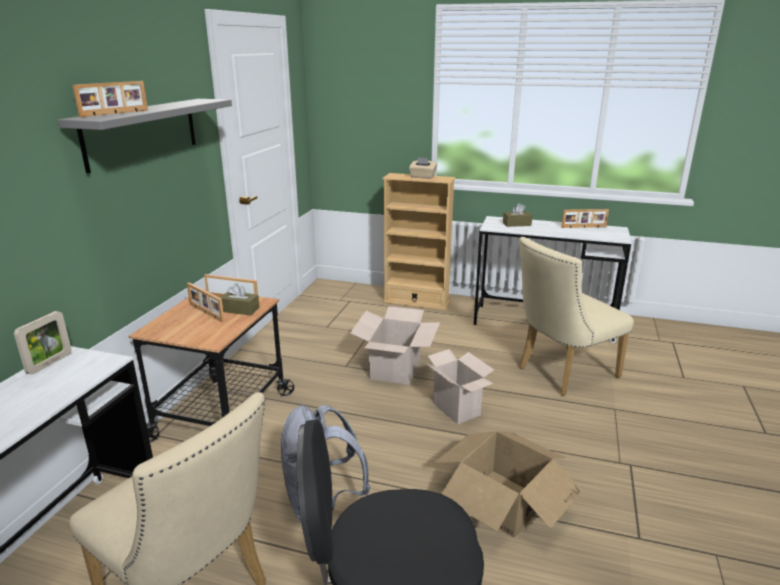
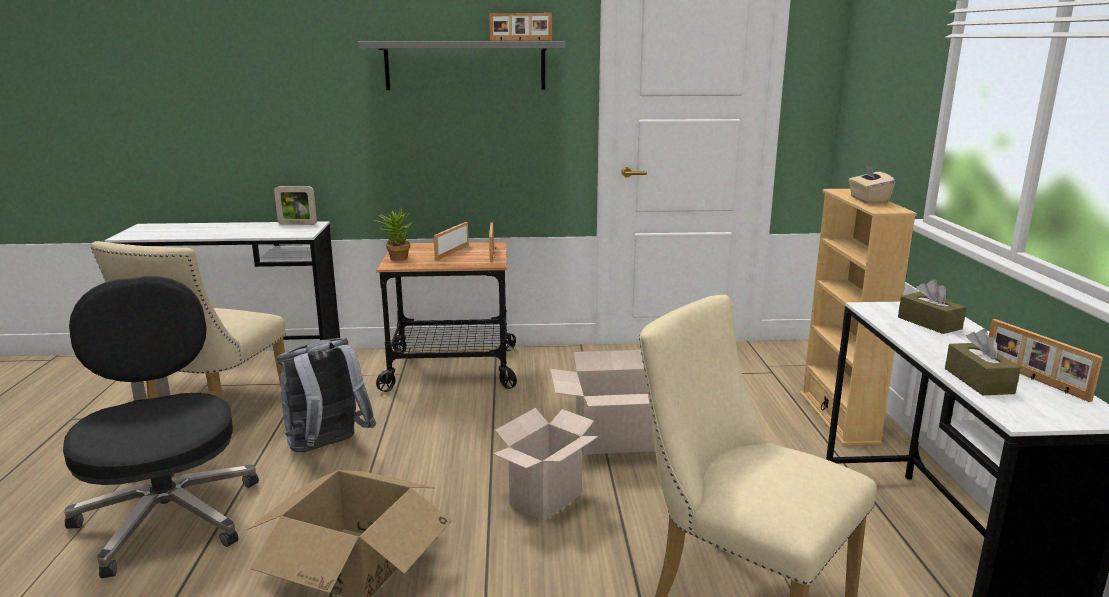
camera: 70 degrees right, 5 degrees down
(115, 113) = (407, 40): picture frame -> picture frame (520, 40)
(190, 338) = (396, 258): none -> potted plant
(240, 309) = (467, 260): brown tissue box -> brown tissue box (978, 381)

